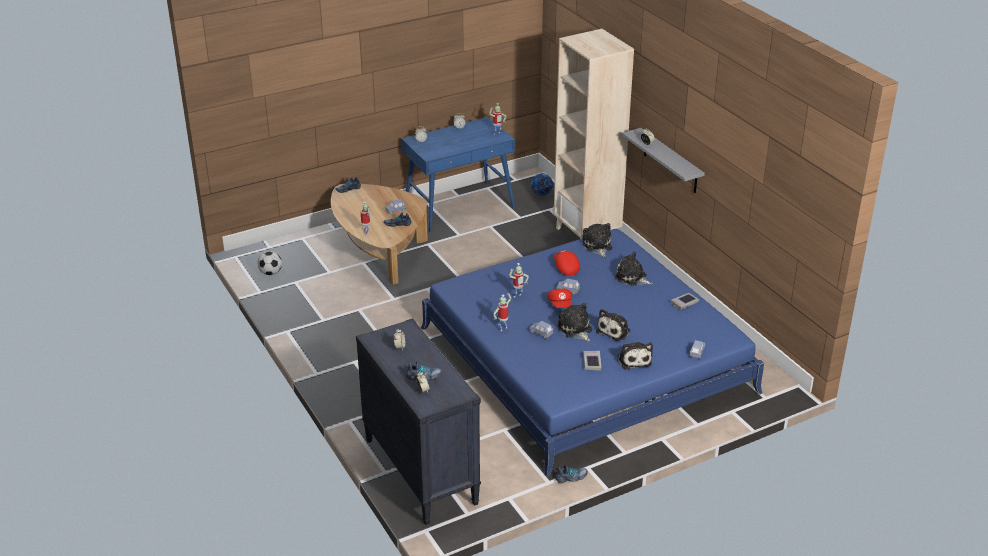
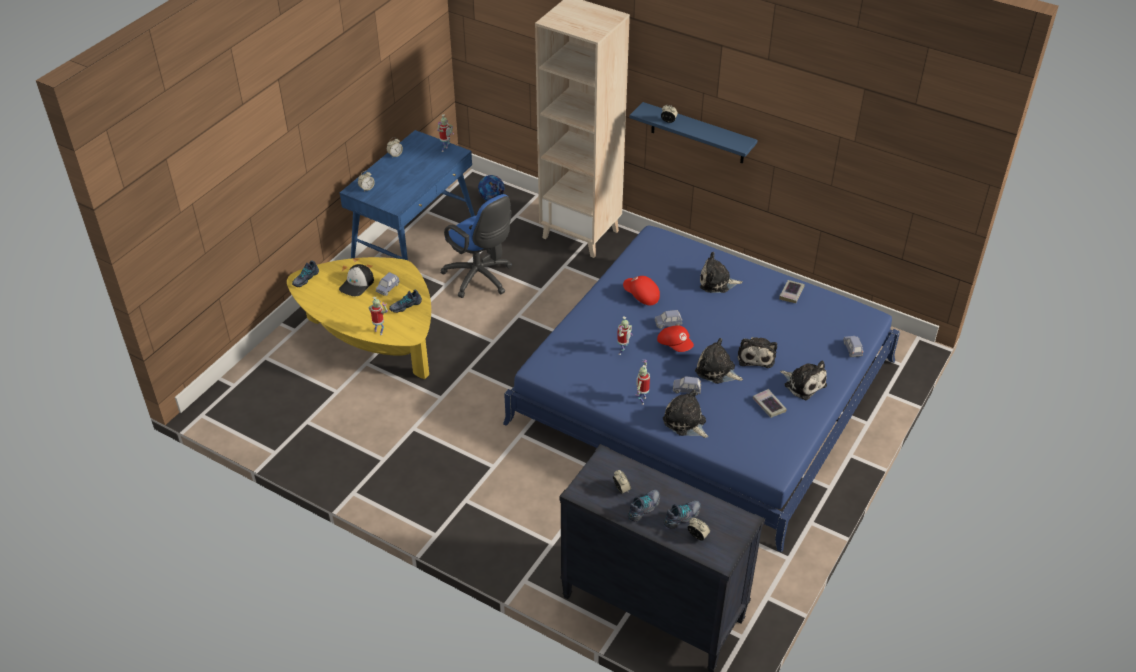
camera: 30 degrees left, 10 degrees up
(271, 273) = (266, 420): football -> none
(378, 202) = (357, 284): none -> cap
(379, 251) = (372, 340): brown coffee table -> yellow coffee table
(487, 239) = (480, 278): none -> blue office chair
(571, 477) = (805, 542): shoe -> shoe (644, 508)
(597, 246) = (649, 255): plush toy -> plush toy (685, 422)
(670, 161) = (697, 133): grey shelf -> blue shelf

